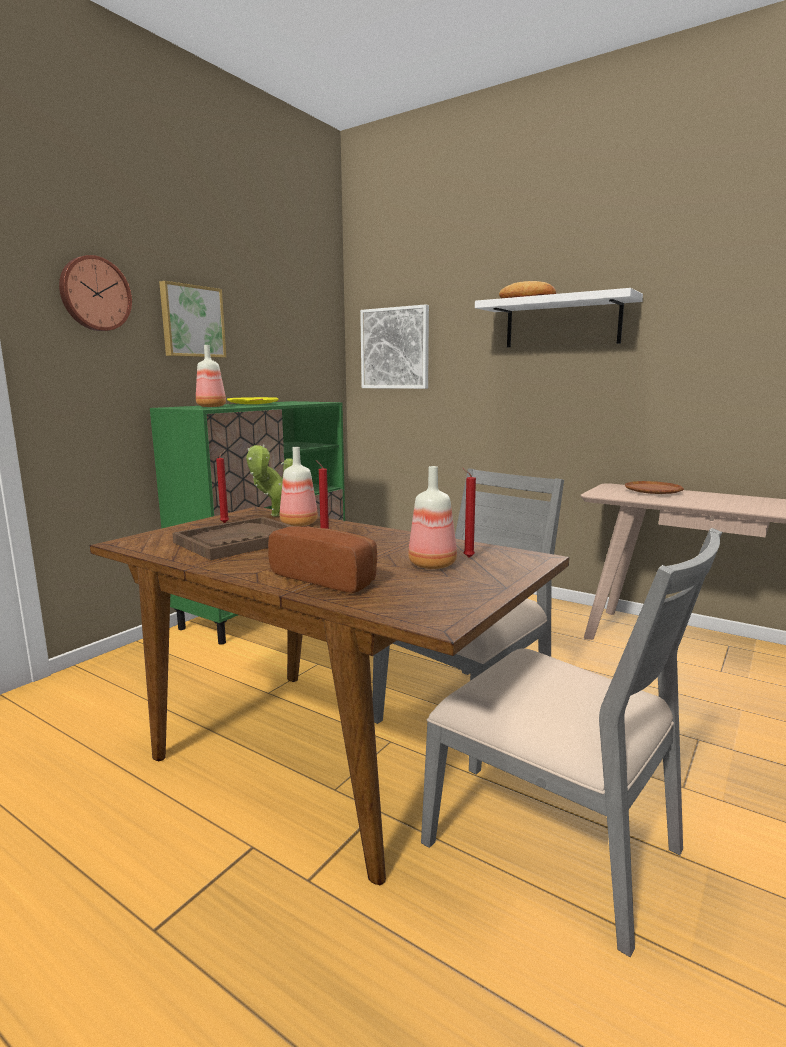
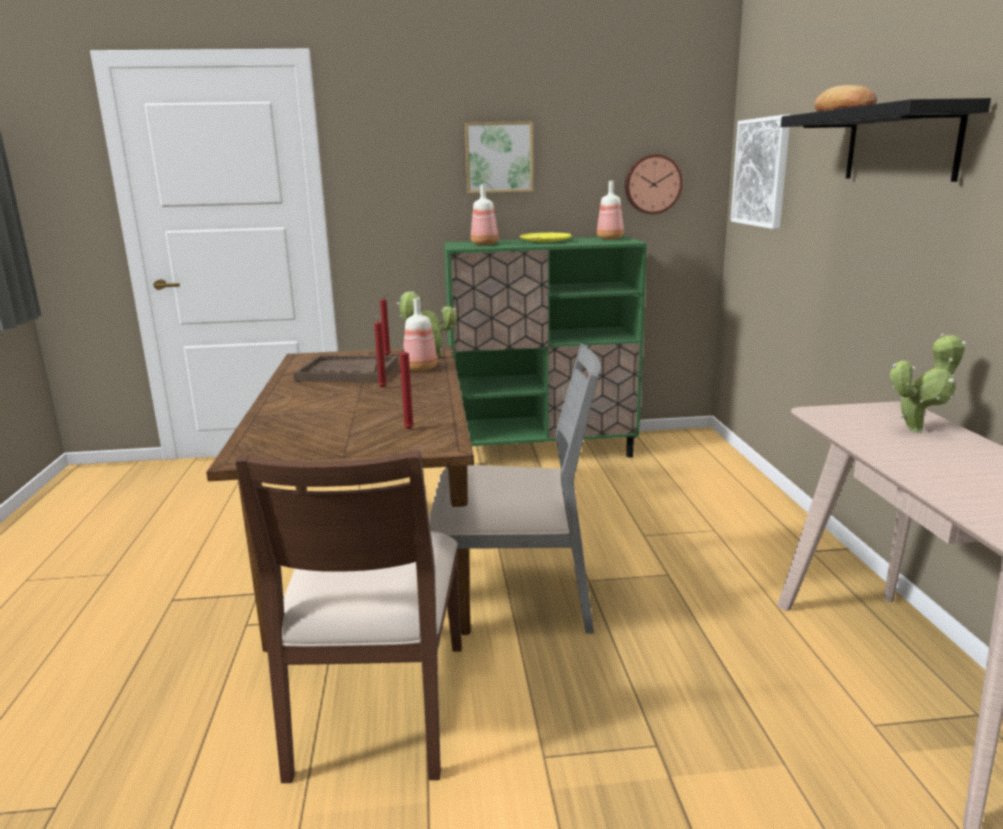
camera: 50 degrees right, 5 degrees up
(94, 294) = (400, 143): wall clock -> wall clock (652, 184)
(328, 577) = (296, 412): bread -> none
(432, 564) = (371, 425): bottle -> bottle (610, 238)
(555, 844) = (376, 707): grey chair -> brown chair
(562, 322) = (901, 144): white shelf -> black shelf
(653, 491) = (919, 429): brown plate -> potted plant

